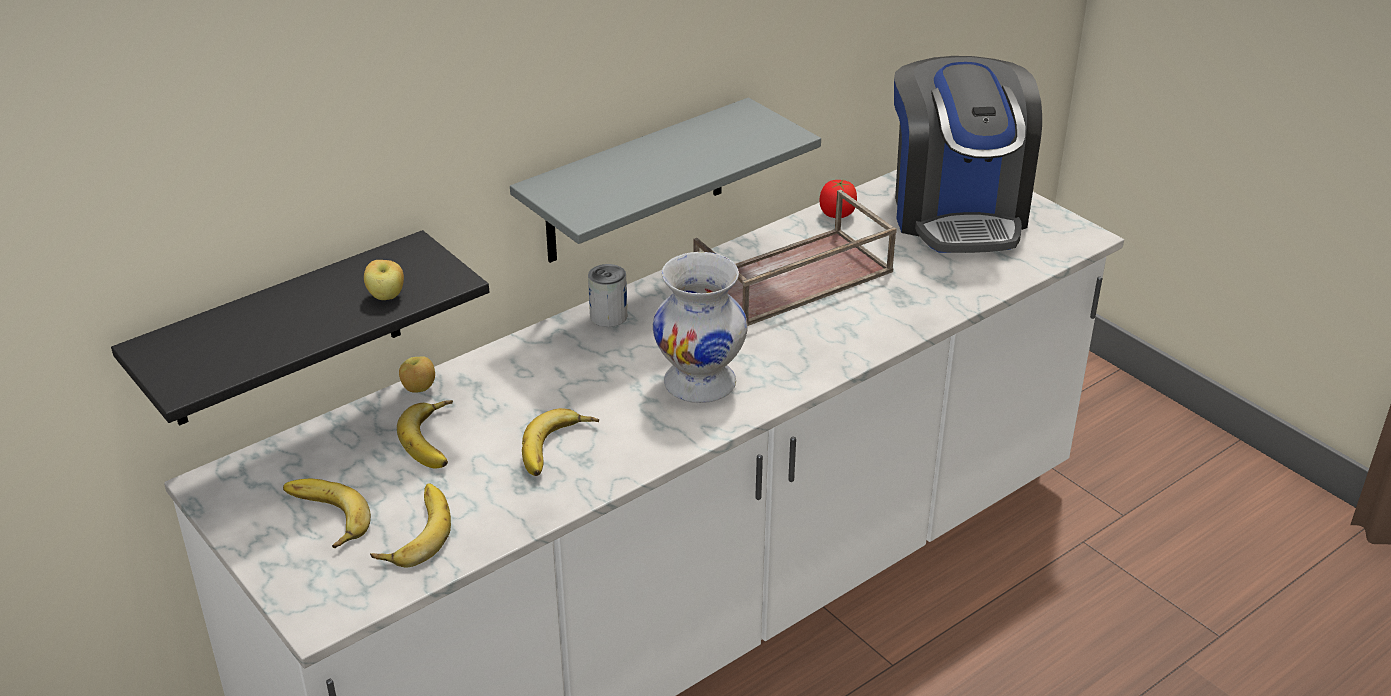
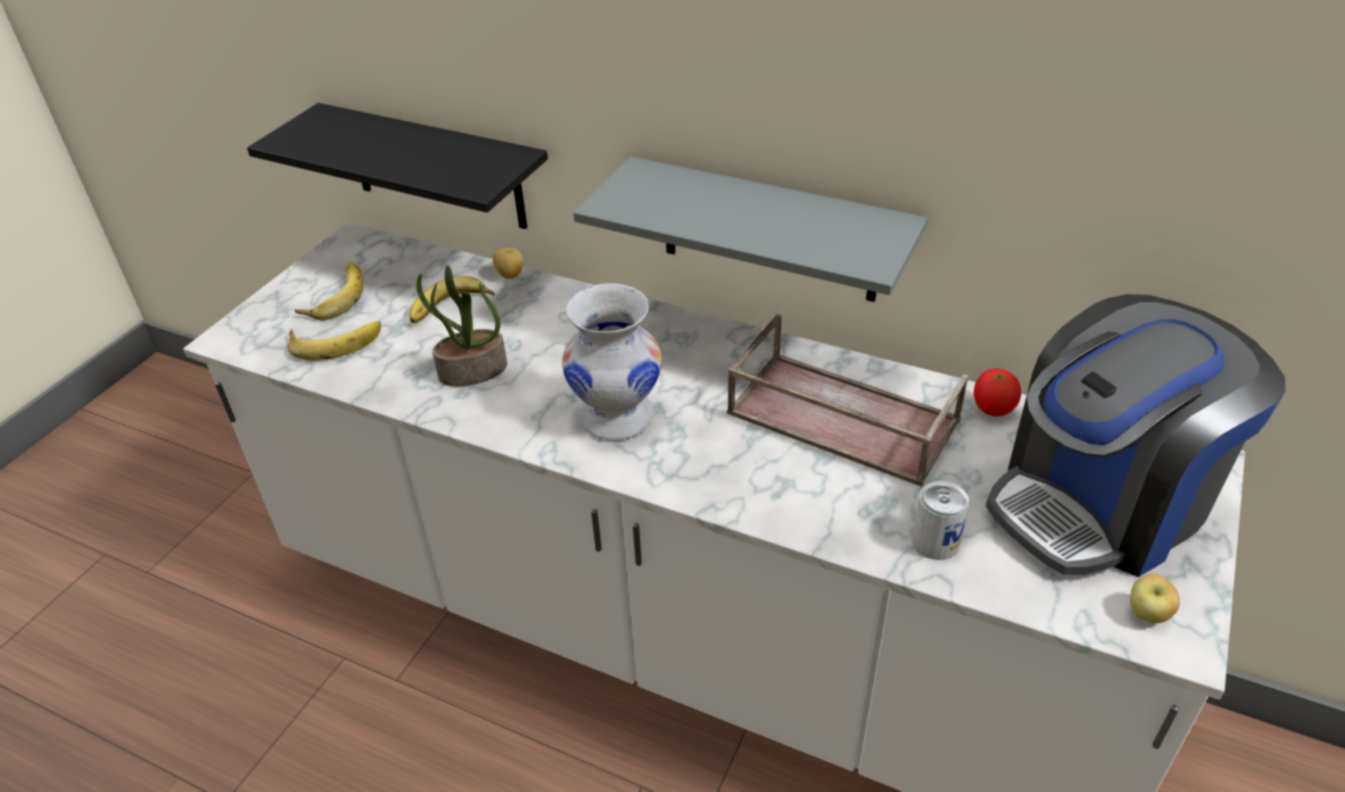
camera: 65 degrees right, 5 degrees up
(386, 297) = (436, 169): apple -> apple (1147, 614)
(559, 449) = (472, 372): banana -> potted plant
(608, 316) = (680, 329): can -> can (935, 541)

